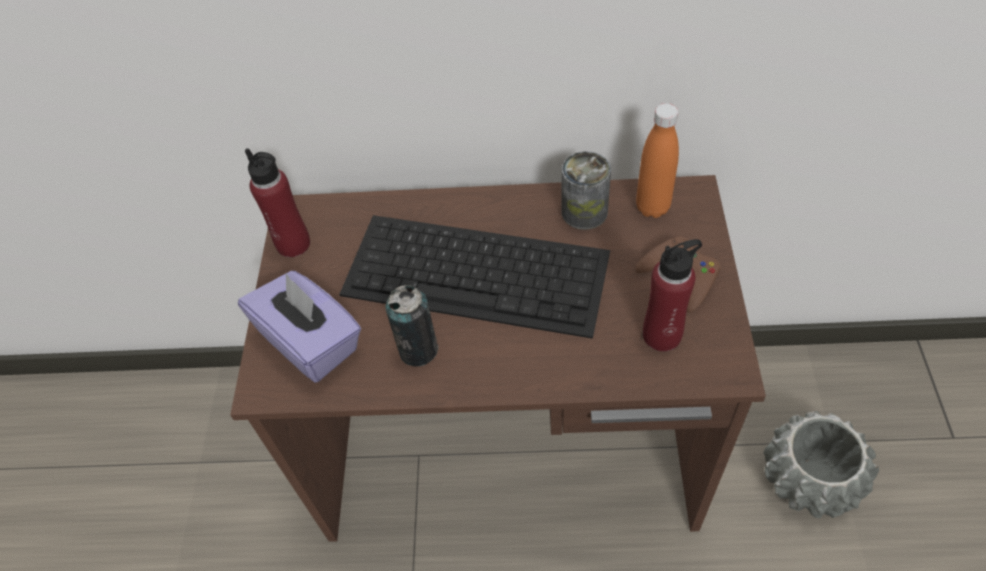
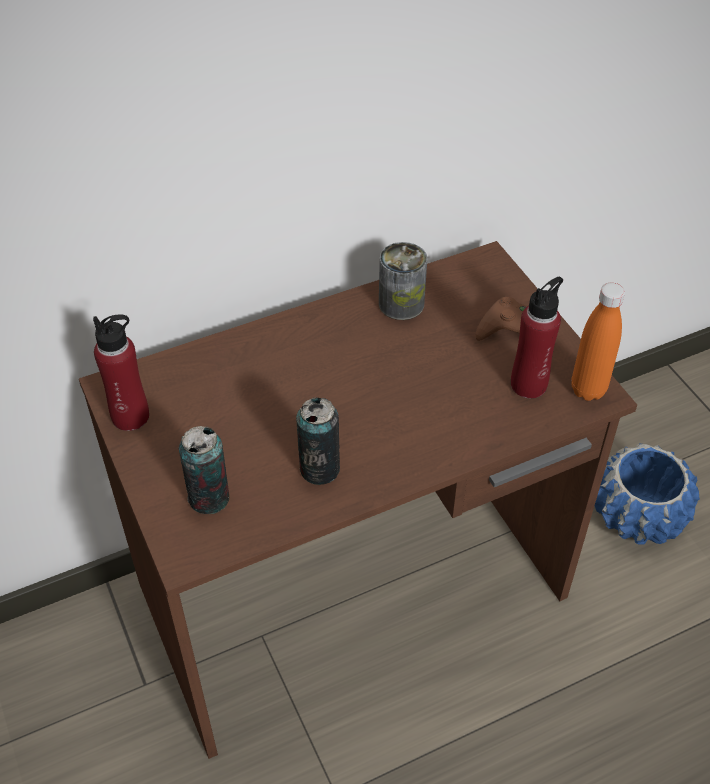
camera: 30 degrees left, 5 degrees down
(311, 342) = (209, 498): purple tissue box -> can
(478, 273) = (336, 385): keyboard -> none
(652, 207) = (459, 282): orange bottle -> orange bottle (588, 389)
(810, 479) = (638, 515): grey planter -> blue planter

